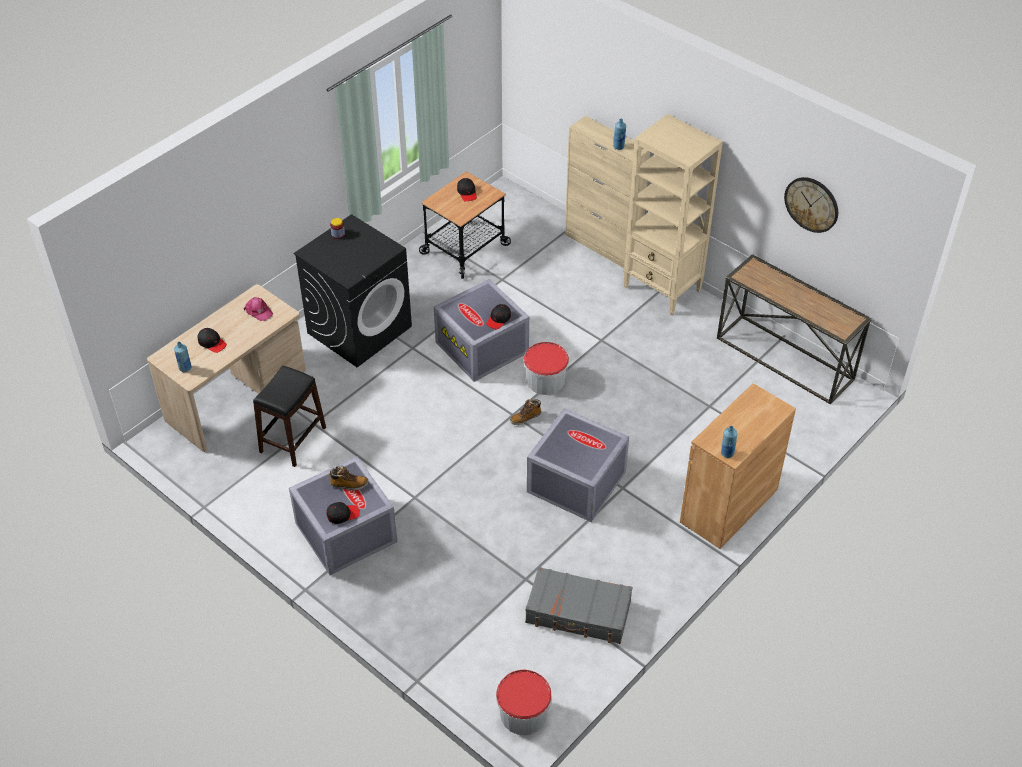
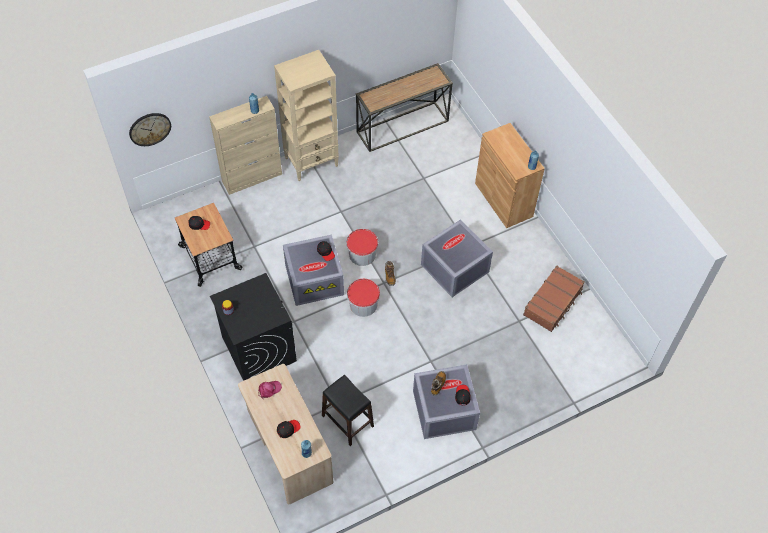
camera: 70 degrees left, 10 degrees up
(523, 714) = (613, 354): bucket -> bucket (363, 304)
(578, 613) = (553, 302): grey suitcase -> brown suitcase
(811, 204) = (385, 36): wall clock -> wall clock (150, 129)

